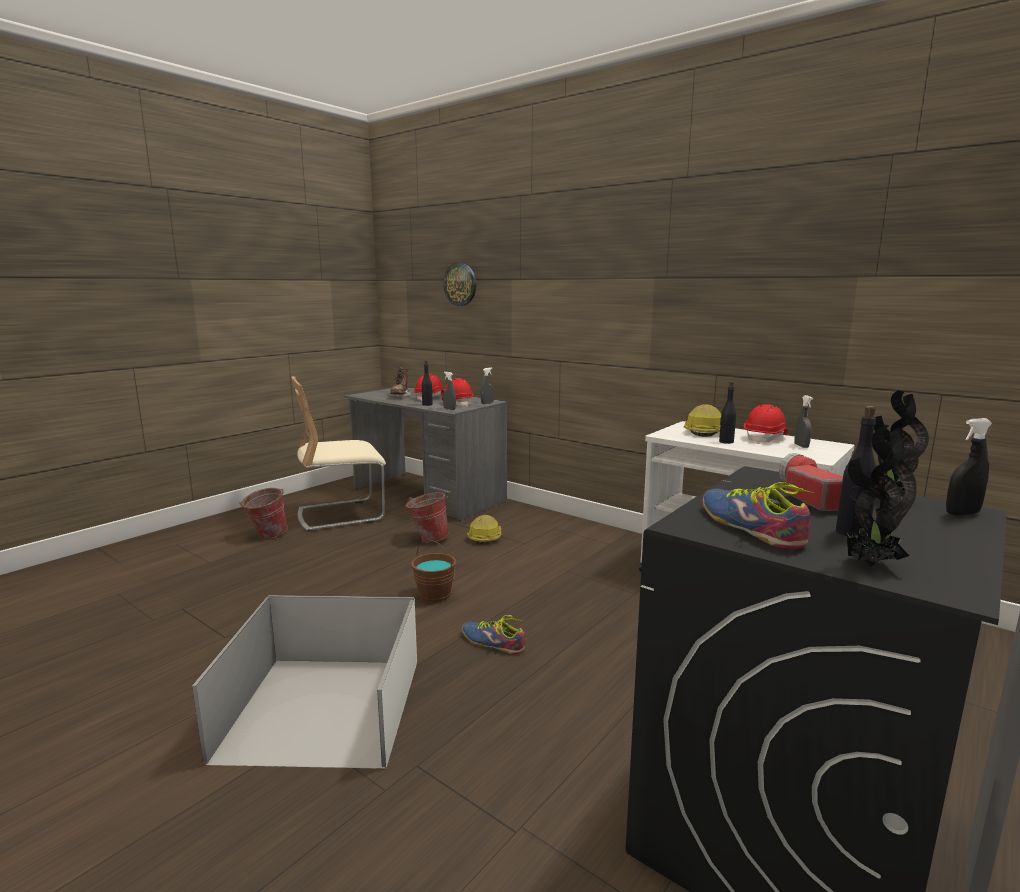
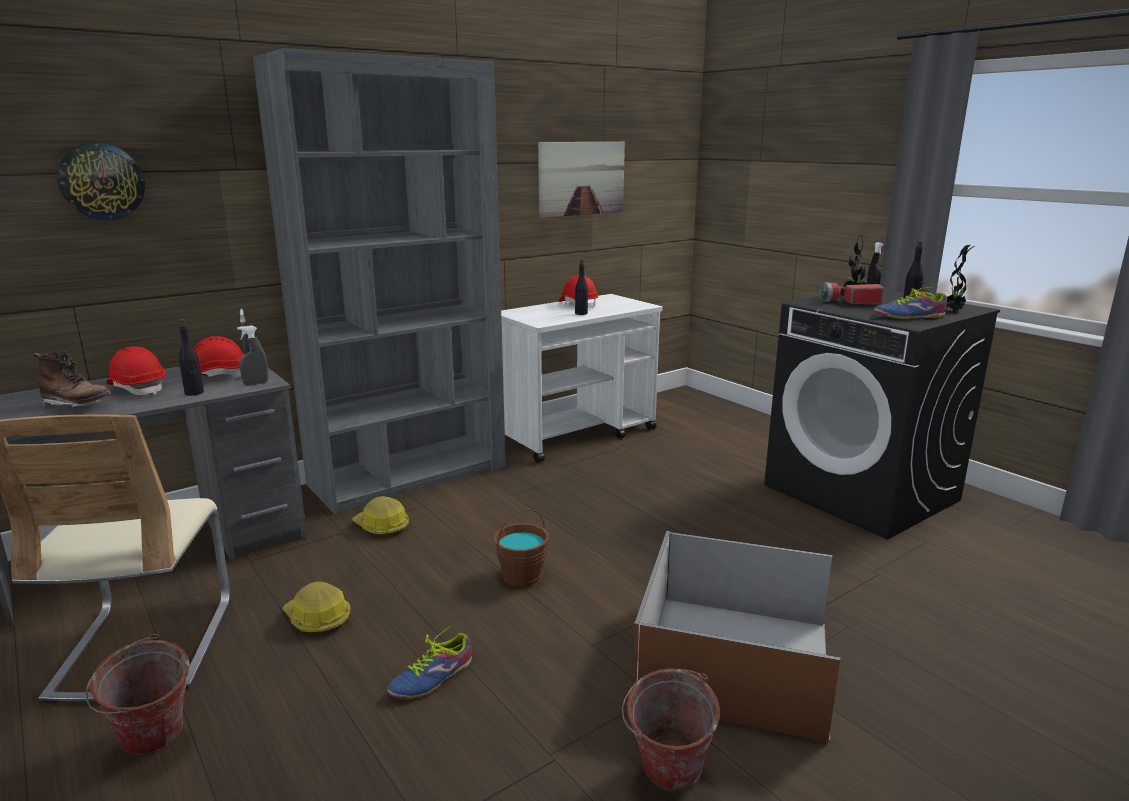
camera: 75 degrees left, 5 degrees up
(320, 707) = (734, 663): white storage box -> brown storage box
(428, 539) = (346, 567): bucket -> bucket (666, 778)
(492, 642) = (639, 553): shoe -> shoe (432, 678)
(570, 530) = (409, 475): none -> grey bookcase
(704, 432) = (541, 313): hard hat -> hard hat (317, 619)
(801, 446) = (608, 302): grey spray bottle -> none
(831, 296) = (581, 178): none -> picture

